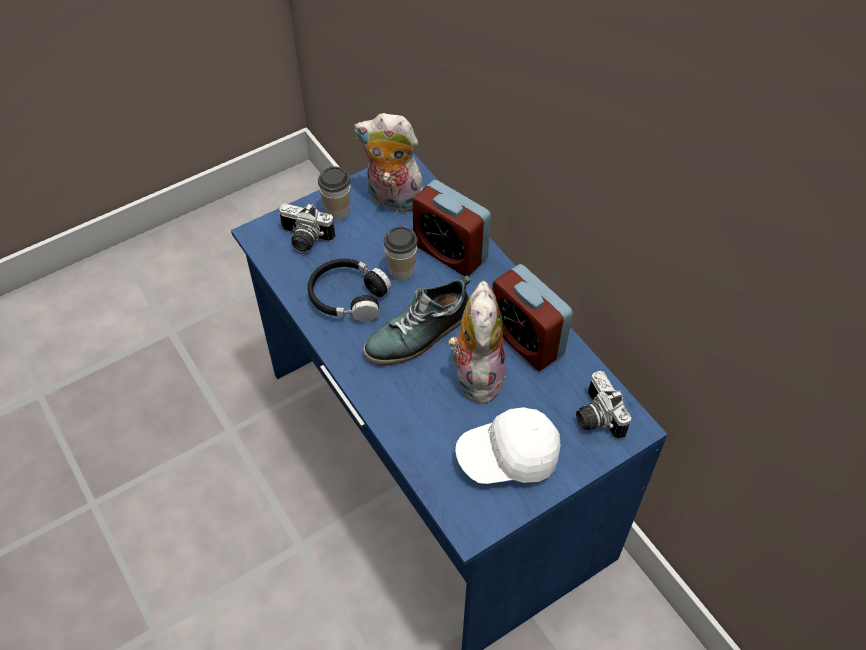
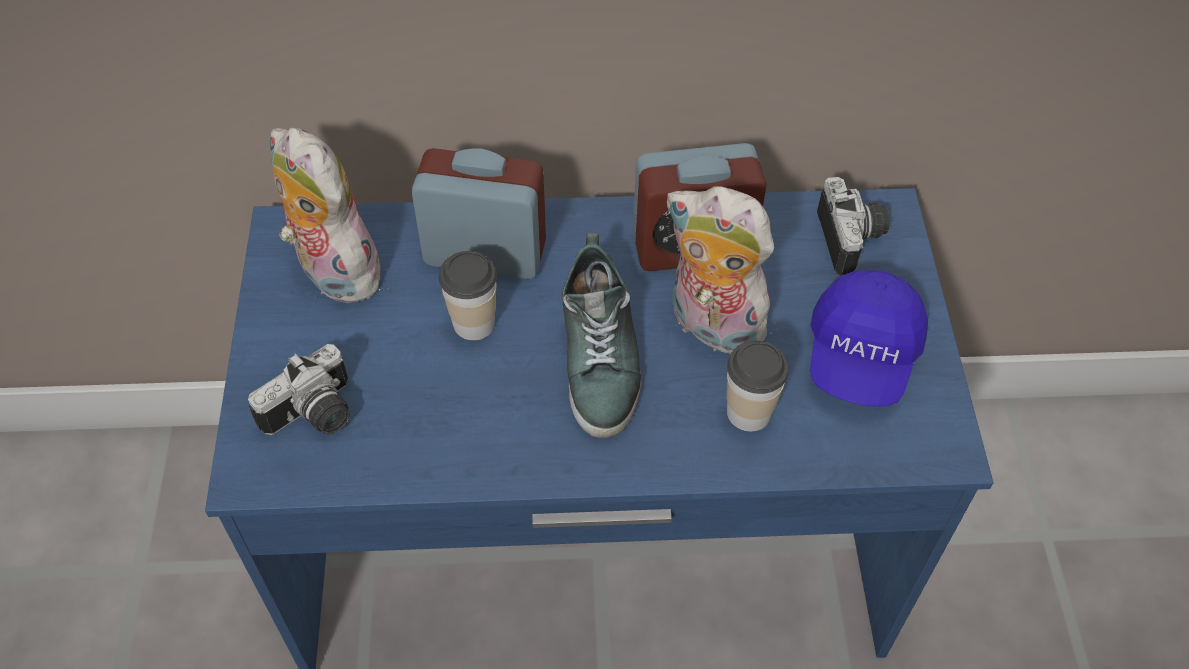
camera: 60 degrees left, 0 degrees up
(337, 211) = (295, 347): cup -> cup (748, 413)
(348, 297) = (471, 410): black headphones -> none
(392, 199) = (332, 271): plush toy -> plush toy turned 90 degrees clockwise
(450, 252) = (485, 253): alarm clock -> alarm clock turned 150 degrees counterclockwise
(508, 457) = (861, 356): white cap -> blue cap
(595, 417) = (853, 240): camera -> camera turned 105 degrees counterclockwise

